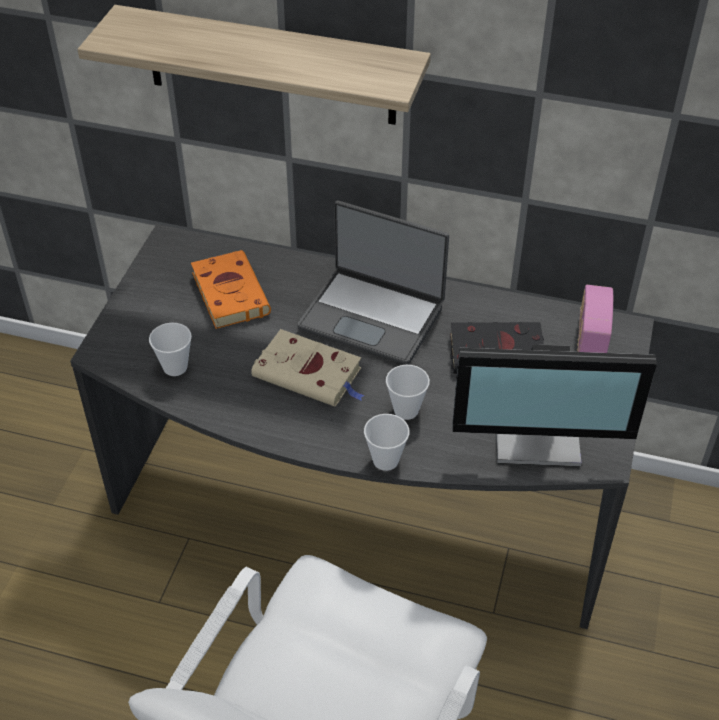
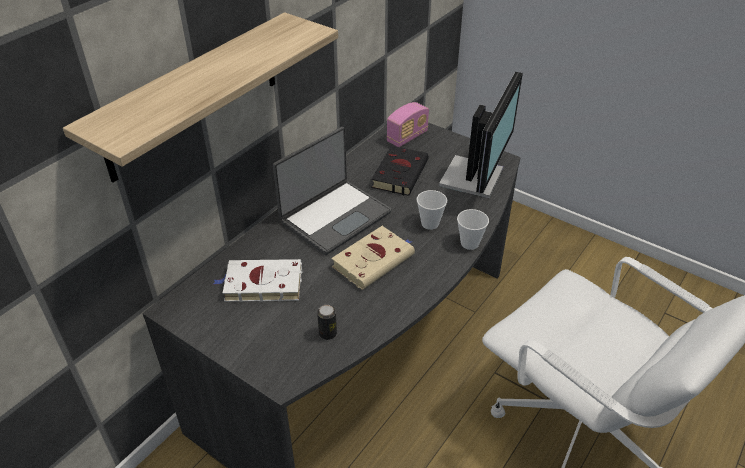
camera: 70 degrees left, 5 degrees down
(175, 367) = (327, 333): cup -> can
(229, 292) = (261, 284): orange book -> white book
(591, 340) = (407, 137): radio -> radio turned 75 degrees counterclockwise

